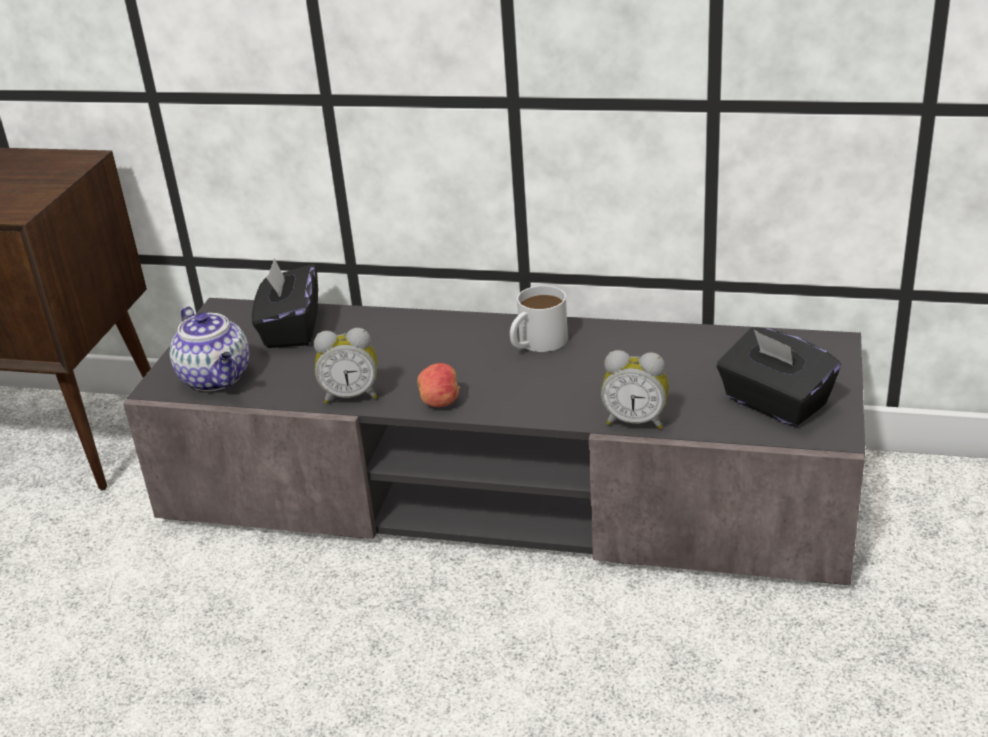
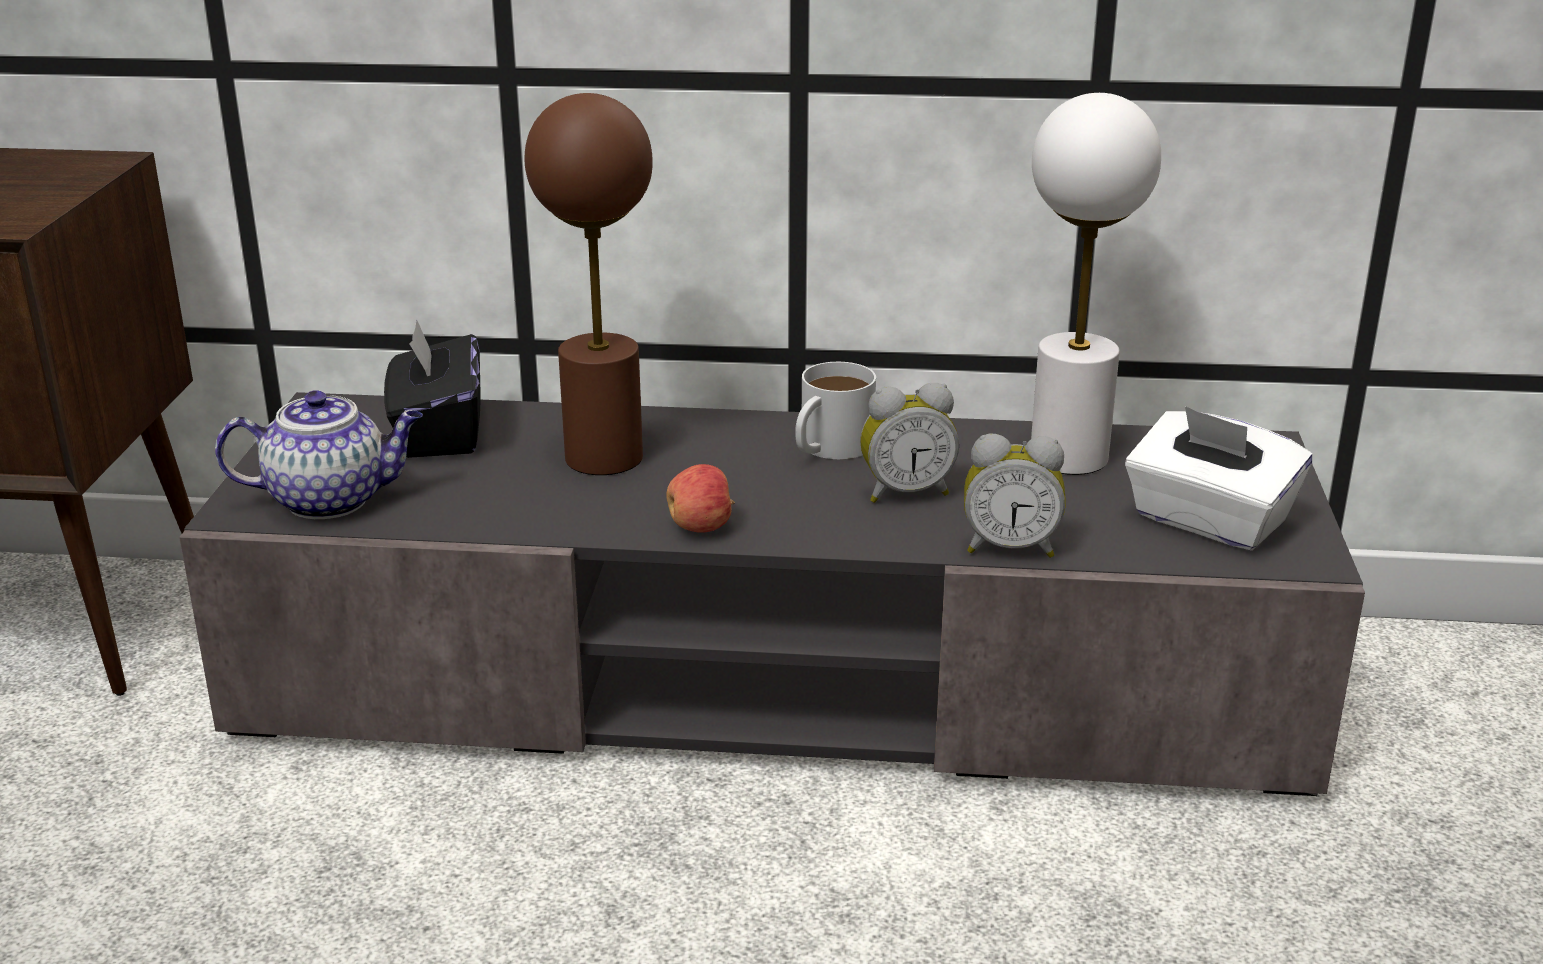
camera: 10 degrees left, 5 degrees down
(217, 378) = (331, 499): teapot -> teapot turned 60 degrees counterclockwise
(351, 395) = (556, 520): alarm clock -> alarm clock (905, 492)
(390, 349) = (602, 457): none -> brown table lamp
(694, 351) = (1068, 456): none -> white table lamp
(774, 403) = (1208, 521): black tissue box -> white tissue box

